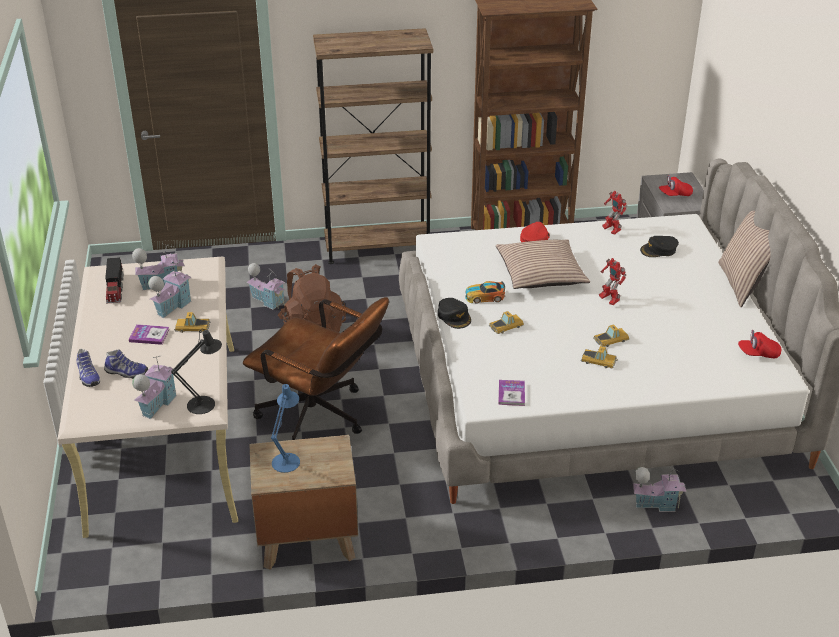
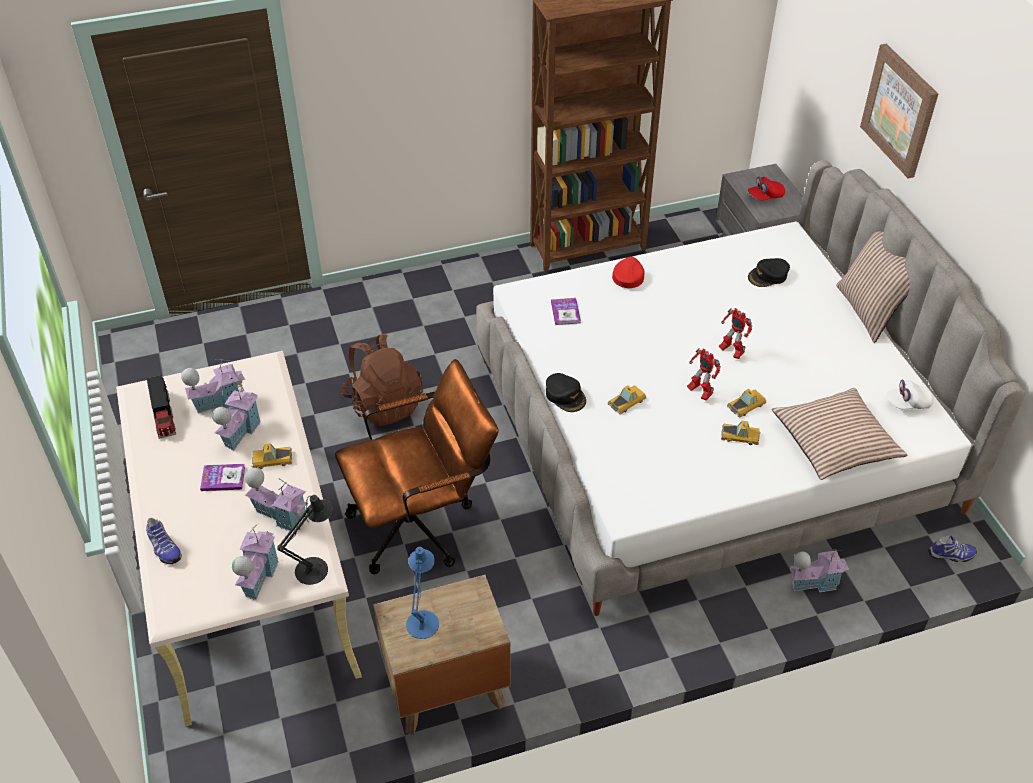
camera: 10 degrees left, 10 degrees up
(126, 373) = (209, 537): shoe -> shoe (951, 555)
(268, 300) = (323, 371): toy house -> toy house (281, 515)
(320, 419) = (422, 524): brown office chair -> brown office chair turned 45 degrees counterclockwise
(377, 248) = (431, 284): brown bookcase -> none
(484, 296) = (592, 364): toy car -> none
(511, 394) = (656, 494): book -> book (565, 312)
(541, 273) = (647, 324): pillow -> pillow (835, 442)
(611, 230) = (710, 255): toy robot -> toy robot (699, 392)
(758, 354) = (908, 403): red cap -> white cap
(775, 105) = (900, 110): none -> picture

